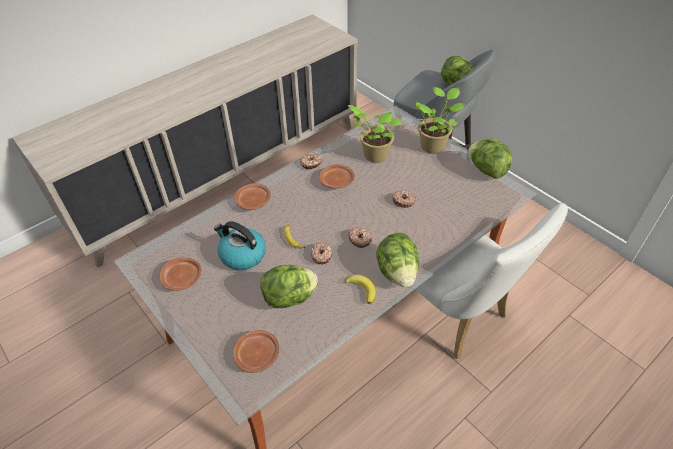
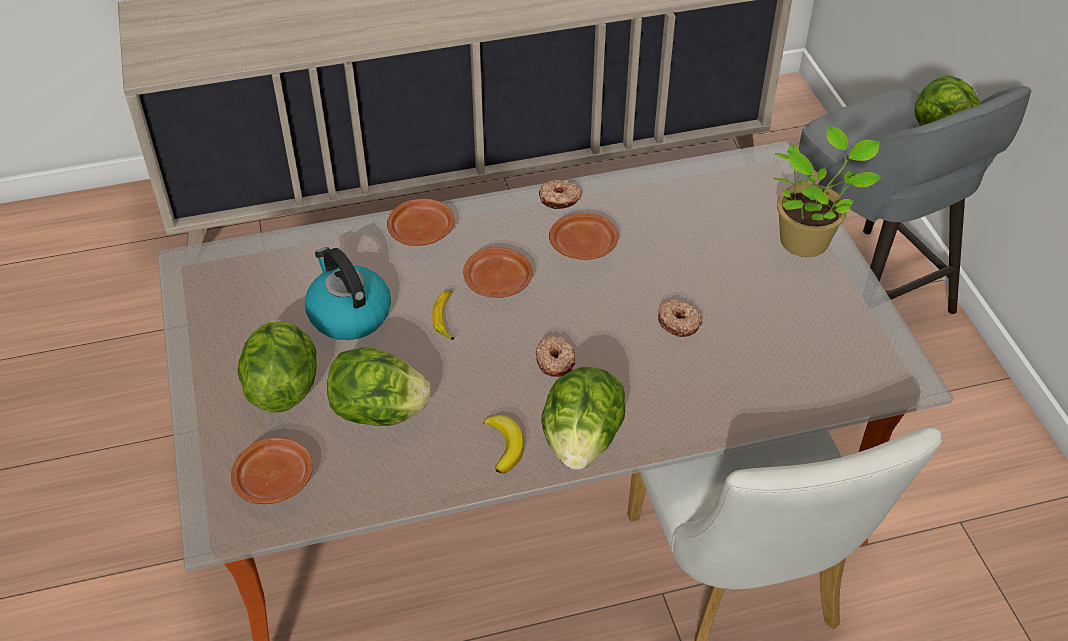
camera: 25 degrees right, 0 degrees up
(182, 278) = (237, 317): brown plate -> brown plate (498, 282)
(322, 255) = (474, 363): donut -> none
(373, 155) = (681, 221): potted plant -> none
(486, 170) = (879, 322): lettuce -> lettuce (283, 386)

